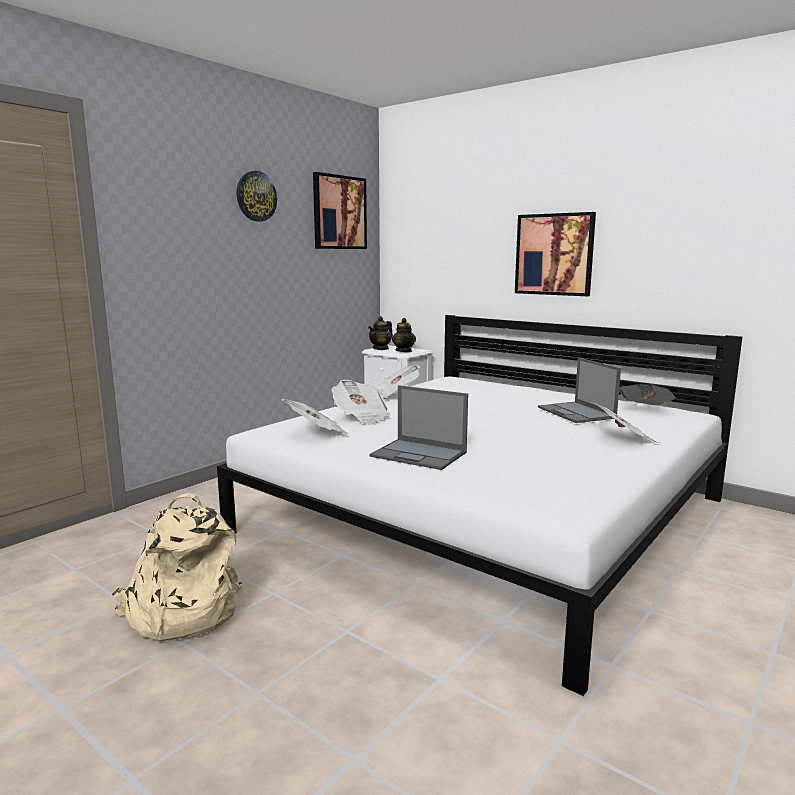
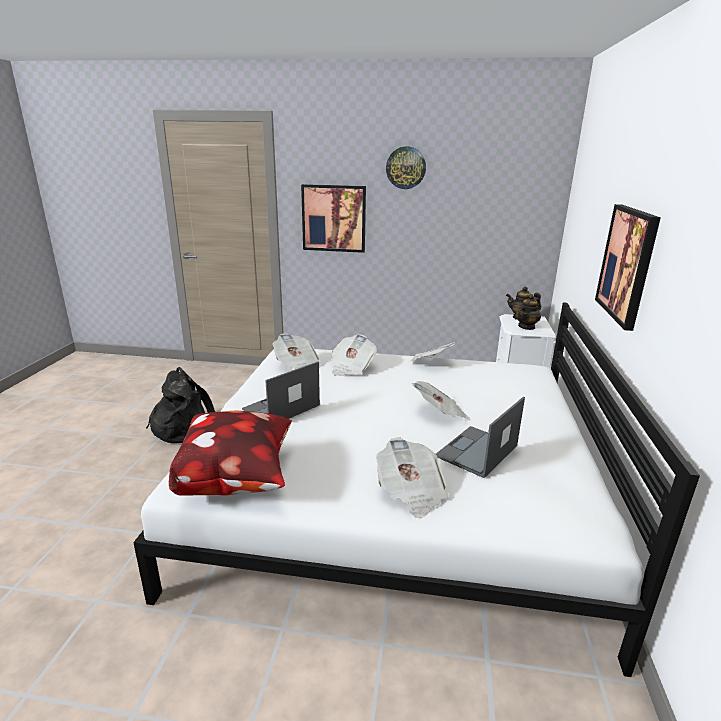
camera: 60 degrees right, 10 degrees up
(181, 612) = (184, 428): beige backpack -> black backpack
(339, 212) = (506, 179): picture -> picture (334, 218)
(420, 454) = (280, 408): laptop -> laptop turned 45 degrees clockwise
(563, 488) = (239, 479): none -> pillow
(645, 409) = (563, 496): newspaper -> newspaper (439, 414)

